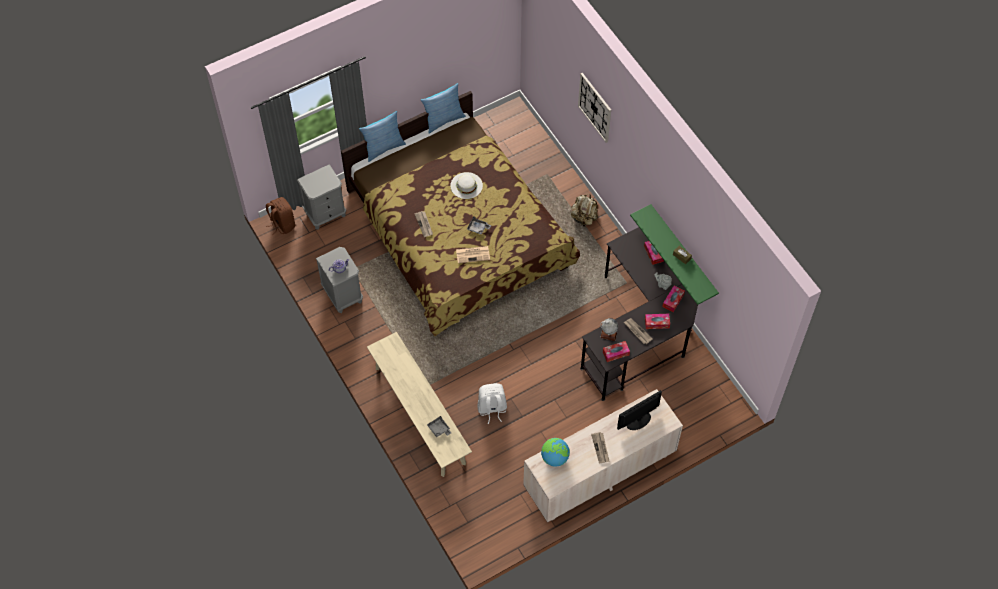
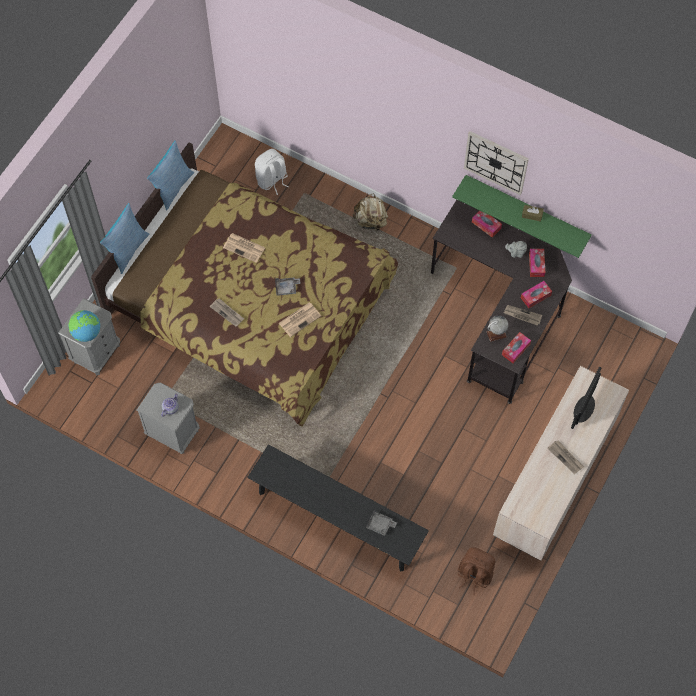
camera: 30 degrees left, 5 degrees up
(282, 224) = (56, 389): brown backpack -> brown backpack (474, 575)
(420, 415) = (337, 519): beige bench -> black bench
(466, 185) = (245, 248): white hat -> newspaper
(492, 409) = (406, 472): white backpack -> white backpack (272, 180)
(554, 457) = (527, 492): globe -> globe (86, 332)
(595, 107) = (356, 98): wall clock -> wall clock (496, 162)

